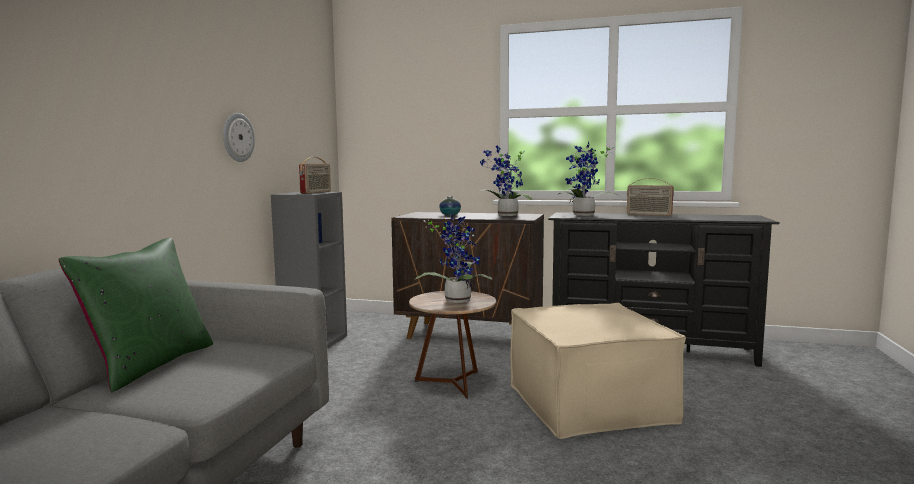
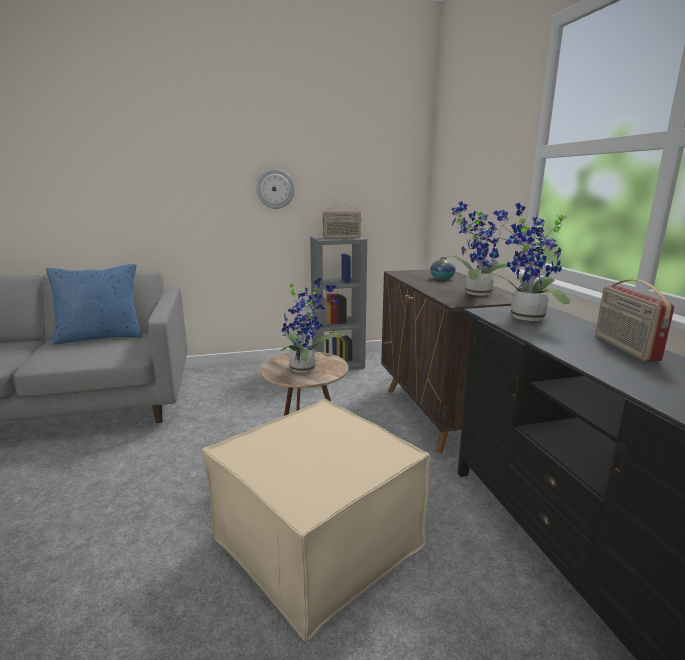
camera: 60 degrees right, 10 degrees up
(150, 364) = (101, 337): green pillow -> blue pillow

